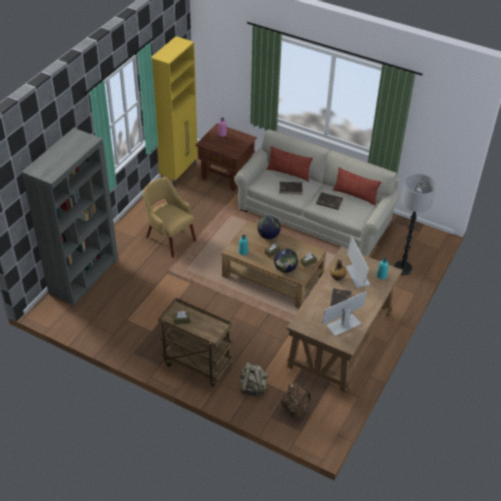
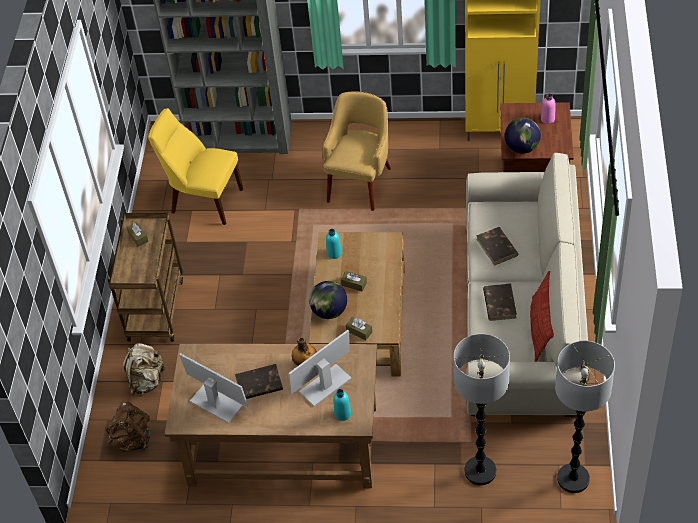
camera: 70 degrees right, 5 degrees up
(123, 311) = (203, 200): none -> yellow chair
(268, 235) = (385, 266): globe -> globe (522, 148)
(288, 173) = (532, 231): pillow -> none
(425, 239) = (573, 479): none -> floor lamp

